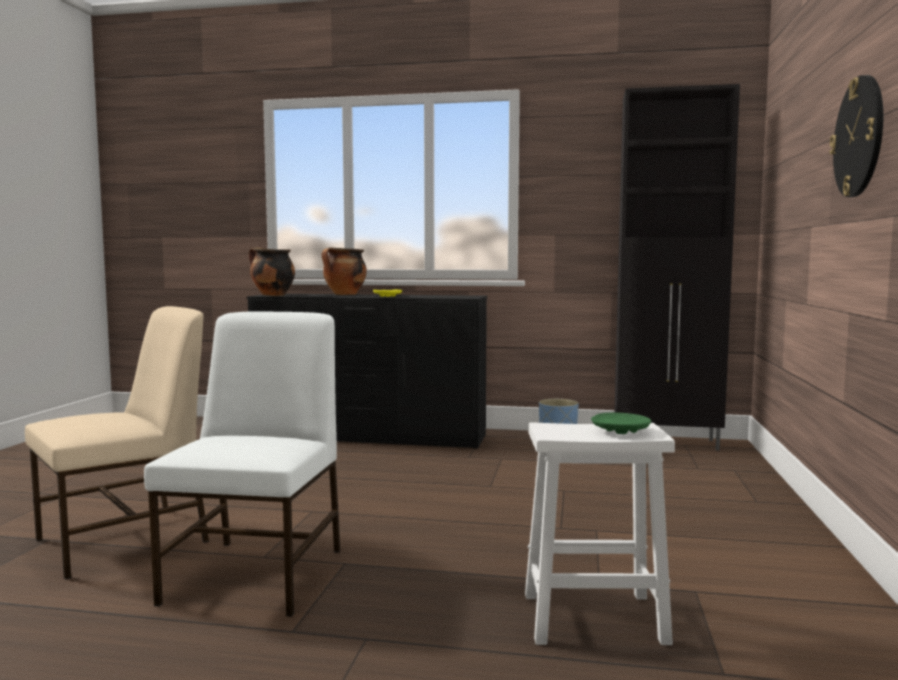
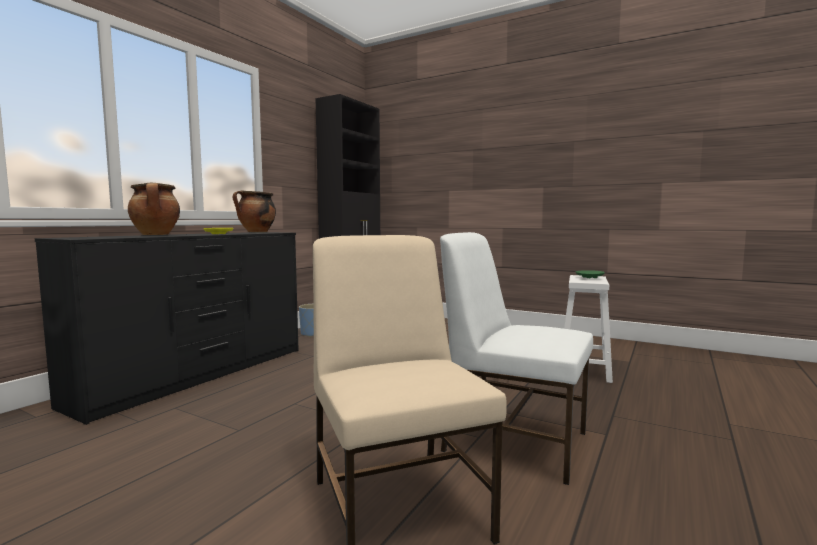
camera: 70 degrees left, 0 degrees up
(272, 295) = (88, 238): cooking pot -> cooking pot (256, 232)
(859, 137) = (508, 152): wall clock -> none

